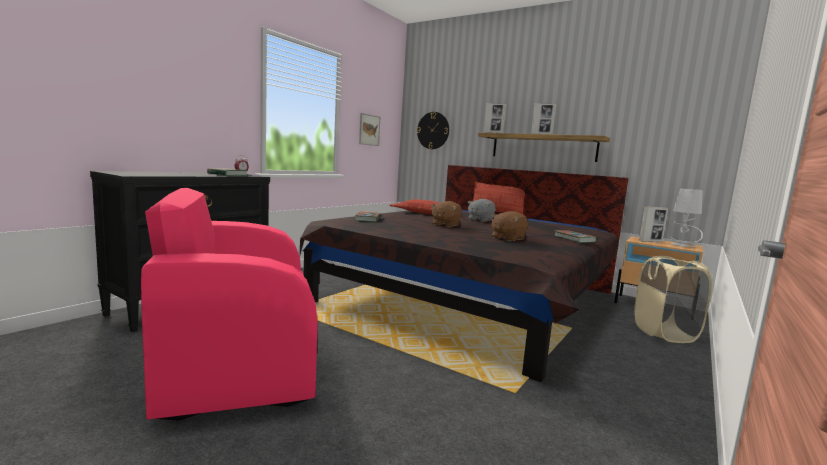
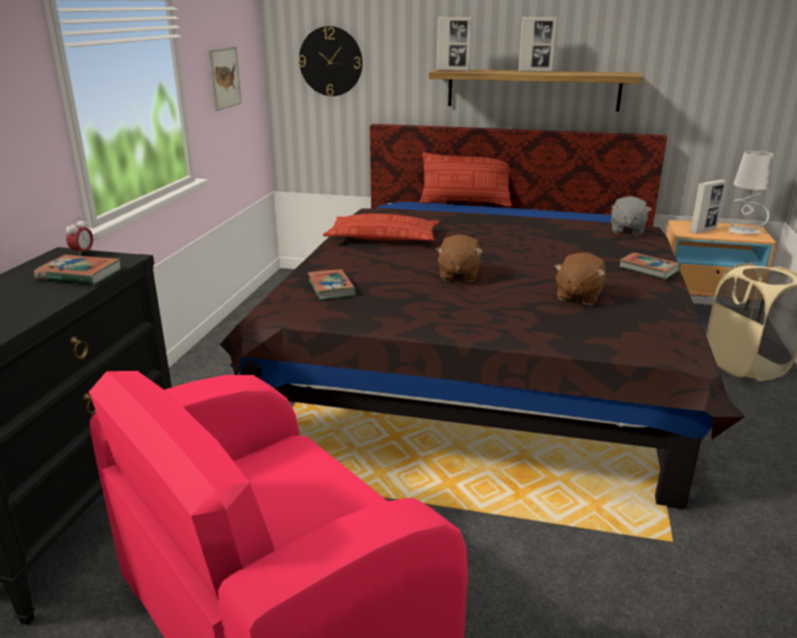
camera: 20 degrees left, 15 degrees up
(480, 220) = (480, 240): grey plush toy -> grey plush toy (626, 230)

